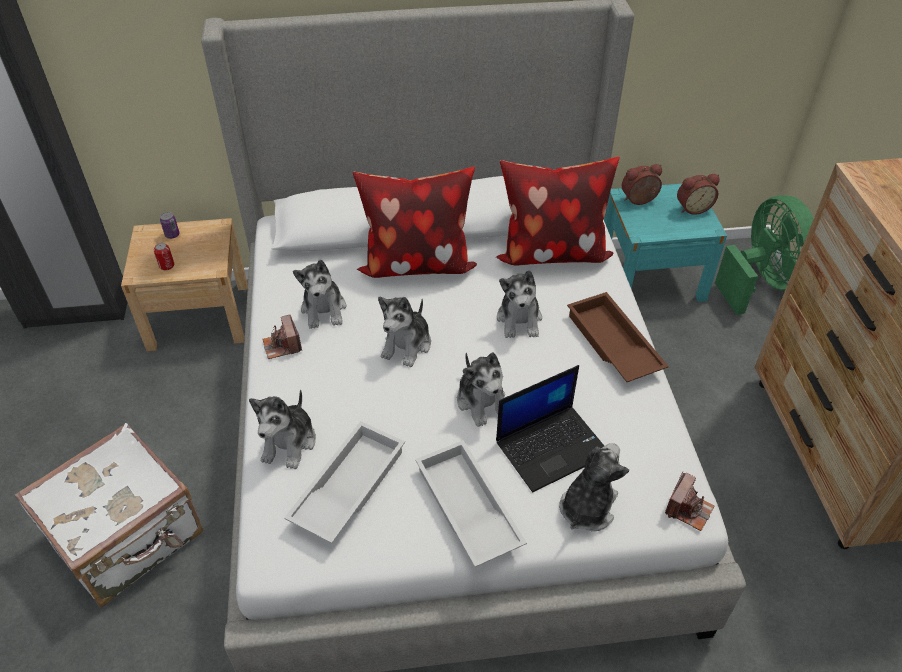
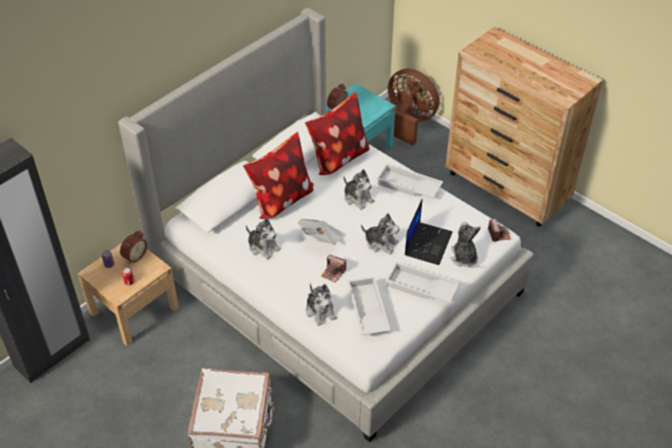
camera: 40 degrees left, 0 degrees up
(282, 346) = (264, 275): camera -> camera (333, 273)
(407, 345) = (322, 239): plush toy -> newspaper
(611, 344) = (408, 186): brown tray -> white tray
(692, 208) = (366, 99): alarm clock -> alarm clock (134, 256)
(761, 283) = (409, 122): green fan -> brown fan

